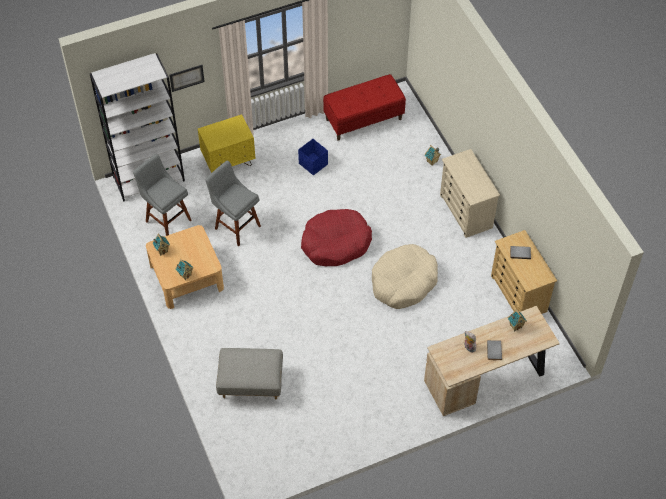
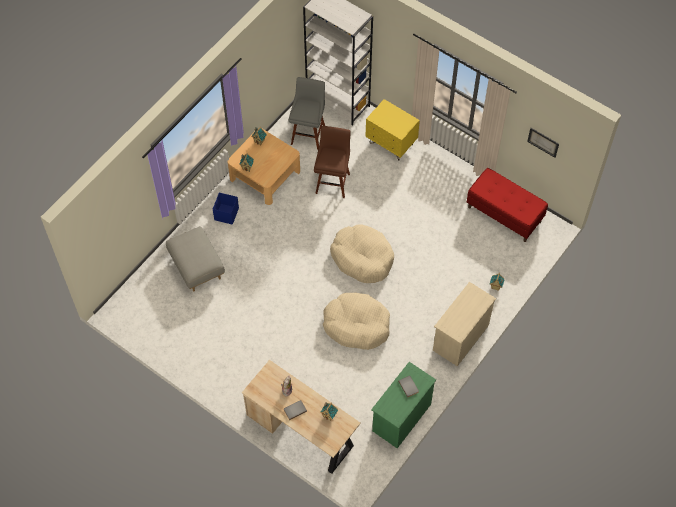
camera: 60 degrees right, 5 degrees up
(186, 77) = (392, 55): picture -> picture (543, 142)
(236, 226) = (333, 181): grey stool -> brown stool
(313, 164) = (430, 202): blue storage box -> blue storage box (226, 214)
(335, 243) = (362, 258): red dog bed -> beige dog bed
(518, 294) = (401, 417): beige dresser -> green dresser

